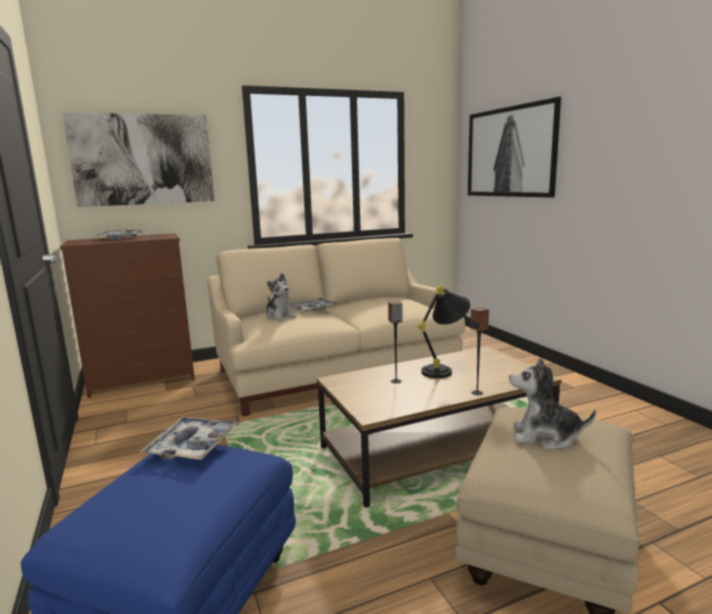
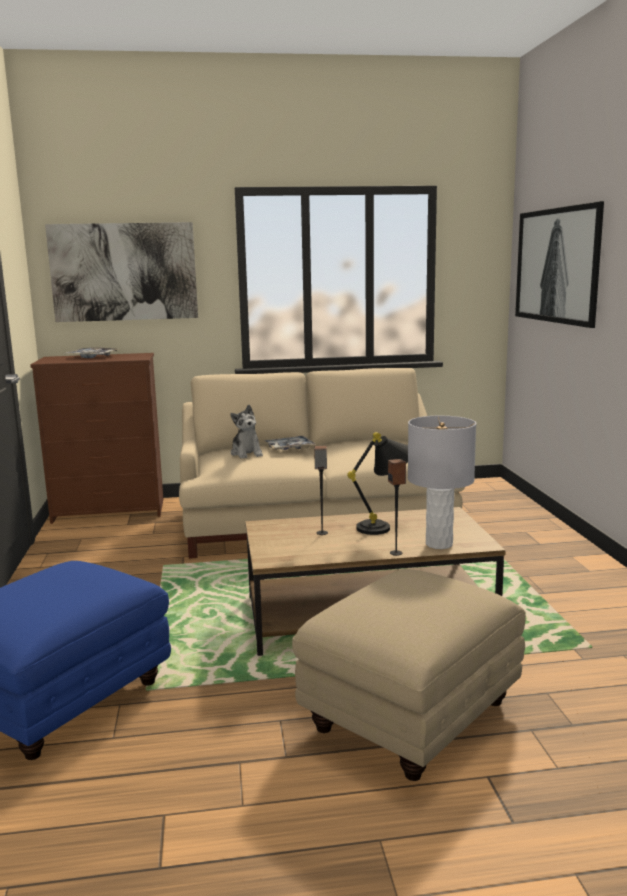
camera: 15 degrees right, 0 degrees up
(192, 446) = (82, 565): tray -> none
(504, 380) = (439, 544): none -> grey table lamp
(545, 437) = (404, 596): plush toy -> none

